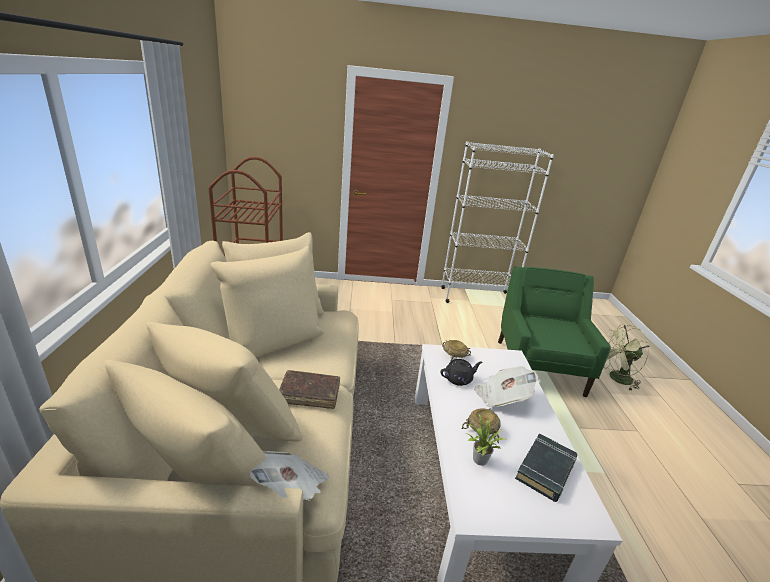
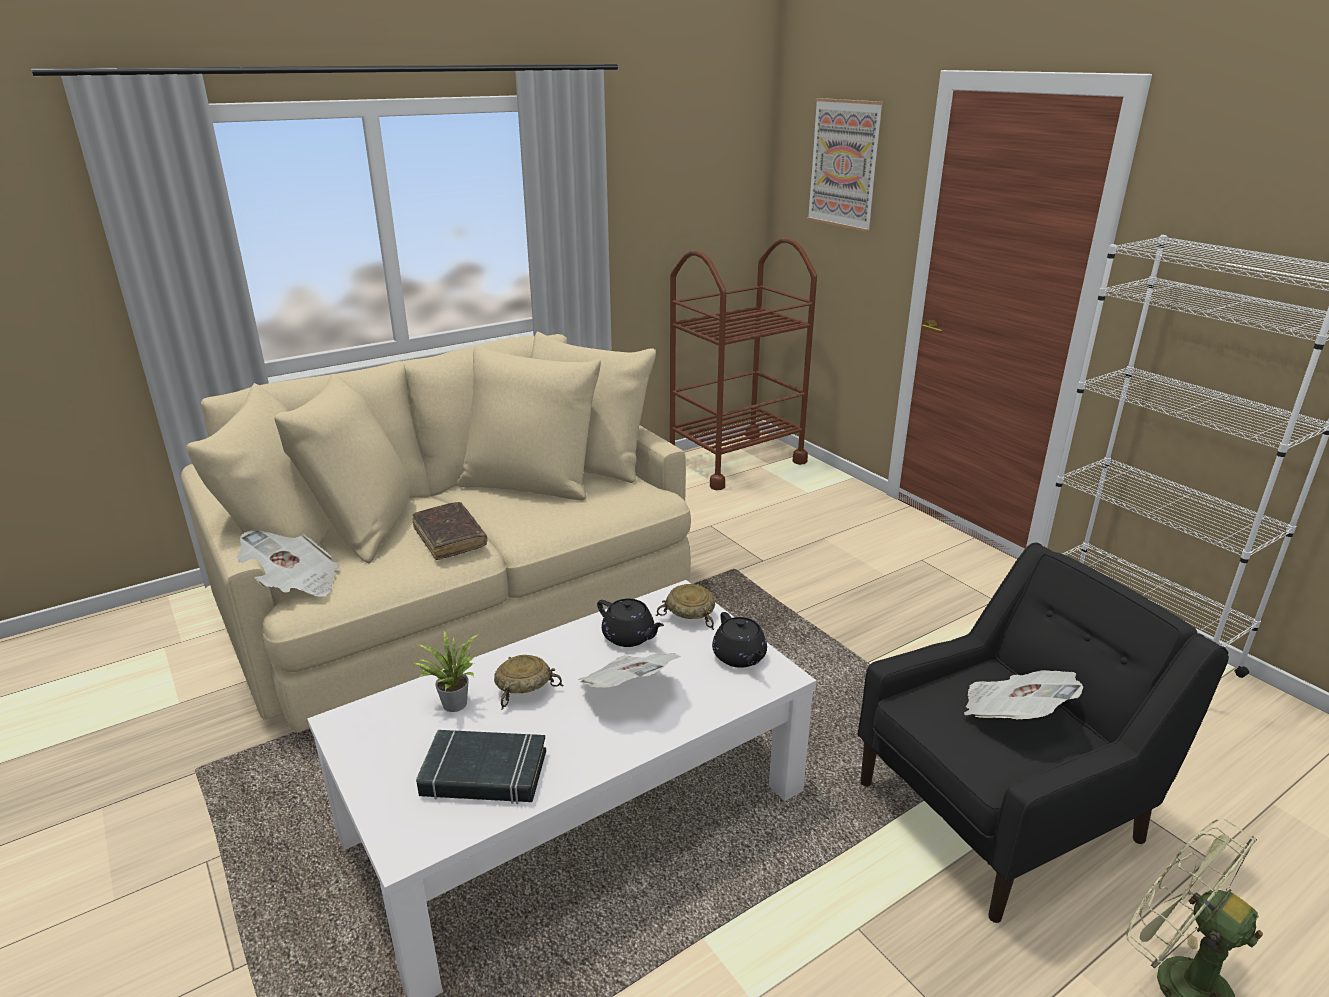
camera: 60 degrees right, 0 degrees up
(285, 112) = (844, 164): none -> picture
(495, 359) = (739, 657): none -> black teapot
(538, 366) = (1001, 810): green armchair -> black armchair
(552, 328) = (1012, 715): none -> newspaper

